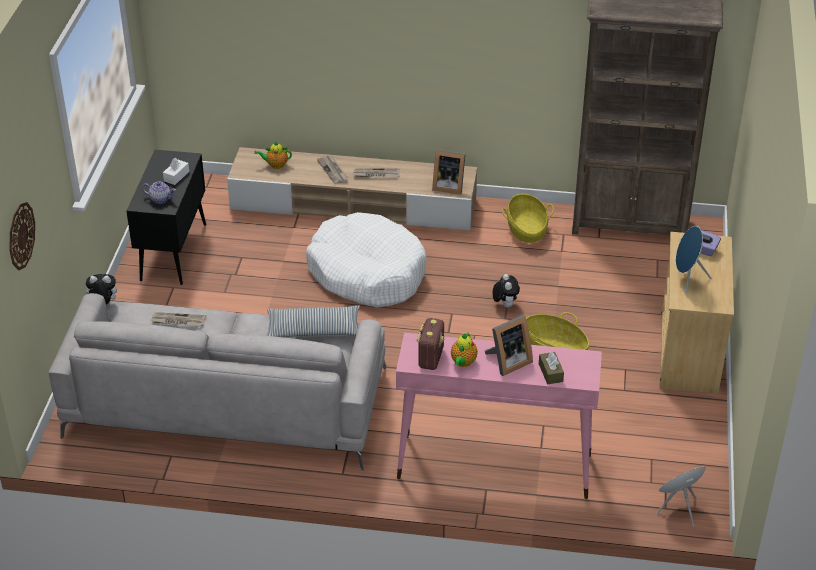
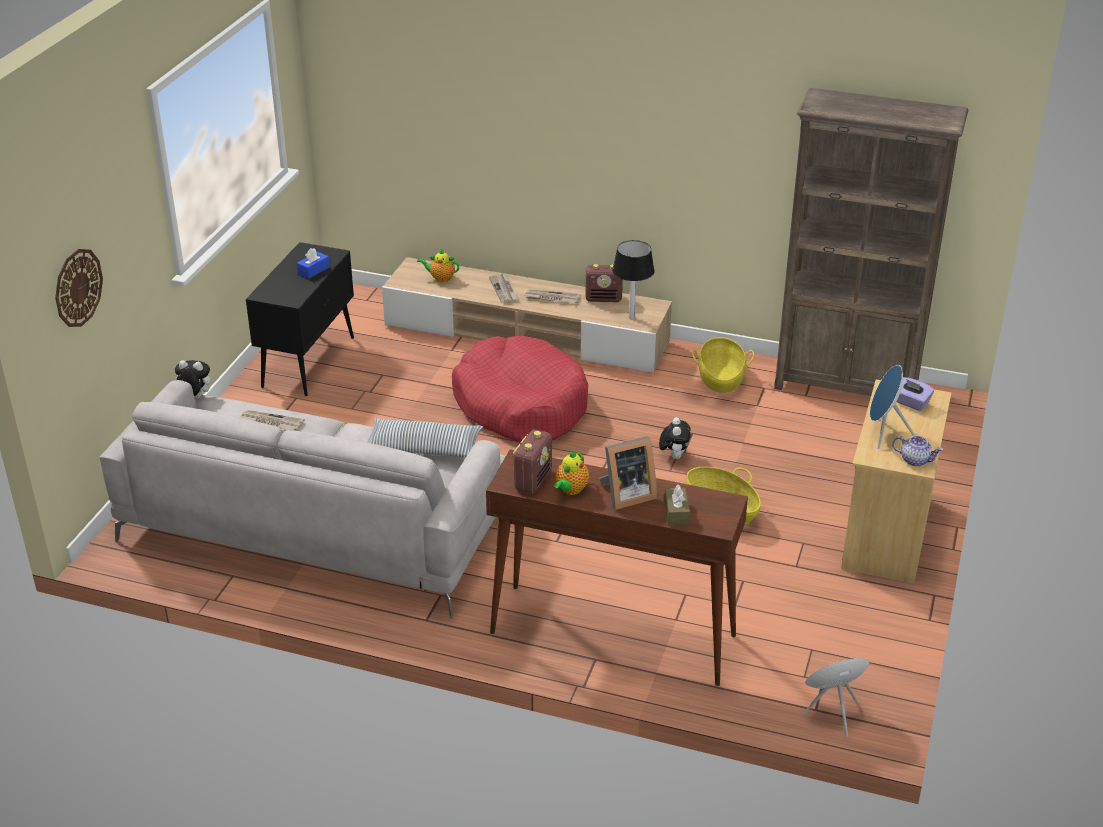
camera: 10 degrees right, 5 degrees down
(160, 199) = (288, 291): teapot -> teapot (915, 460)
(176, 176) = (313, 270): white tissue box -> blue tissue box
(367, 272) = (521, 405): white dog bed -> red dog bed
(420, 170) = (604, 299): none -> radio
(448, 186) = (632, 317): picture frame -> table lamp
(493, 466) = (611, 634): pink console table -> brown console table

